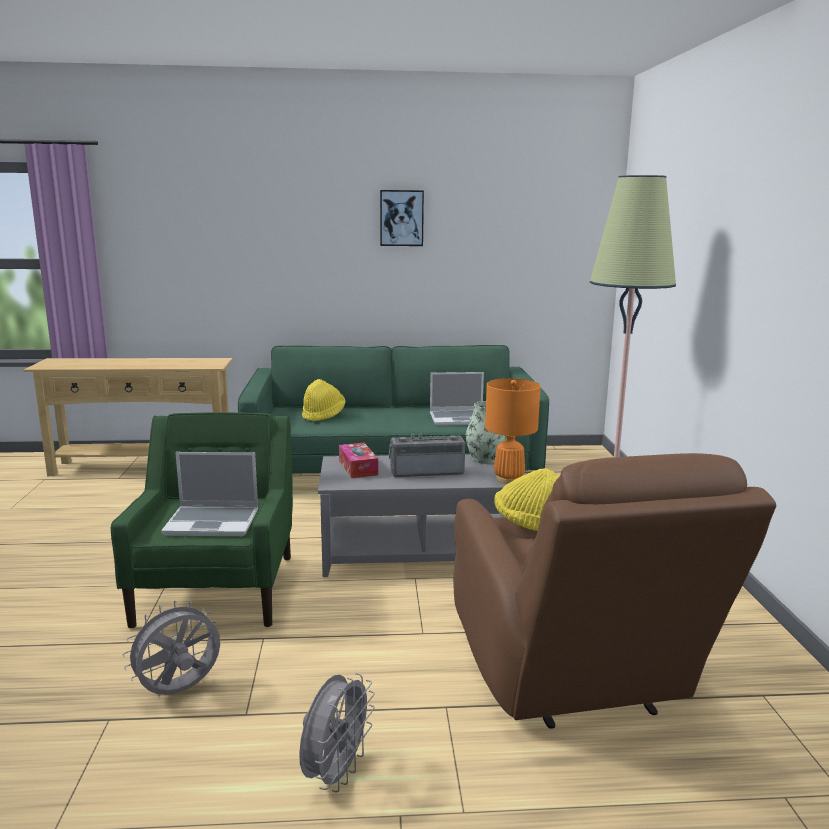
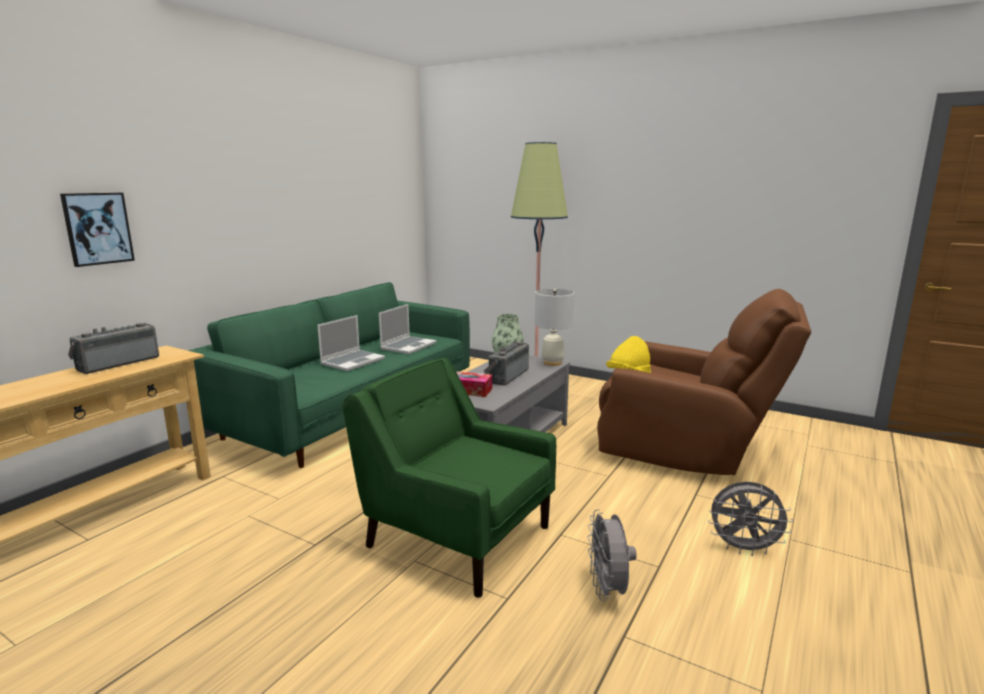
camera: 55 degrees left, 0 degrees up
(178, 361) = (117, 363): none -> radio
(213, 522) = (490, 463): laptop -> laptop (353, 361)
(323, 415) = (306, 376): yellow hat -> none
(335, 774) = (744, 549): grey fan -> grey fan turned 135 degrees clockwise
(401, 218) = (290, 176): picture -> picture (97, 228)
(508, 480) = (552, 363): orange table lamp -> white table lamp

